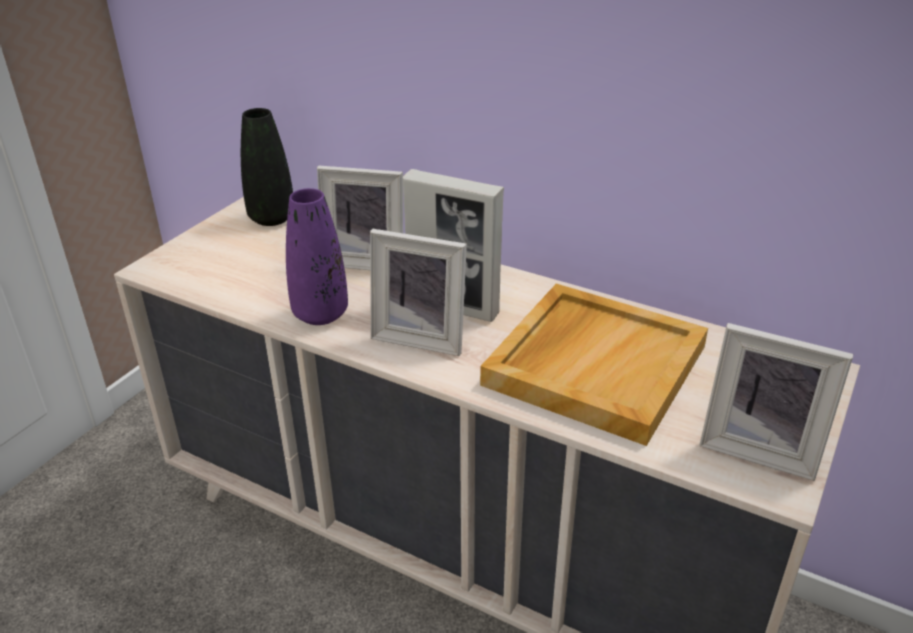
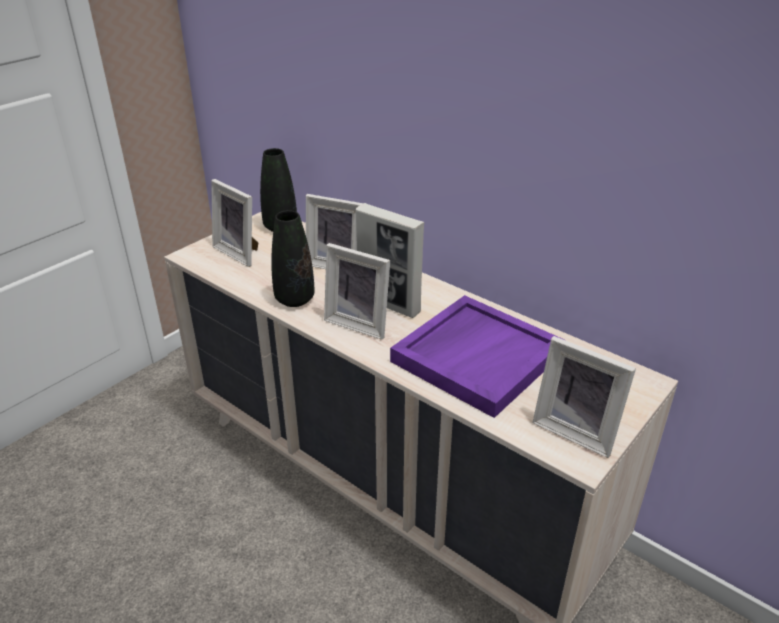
camera: 10 degrees right, 0 degrees up
(224, 257) = (240, 252): none -> picture frame
(320, 314) = (294, 299): purple vase -> black vase
(594, 364) = (477, 356): beige tray -> purple tray

